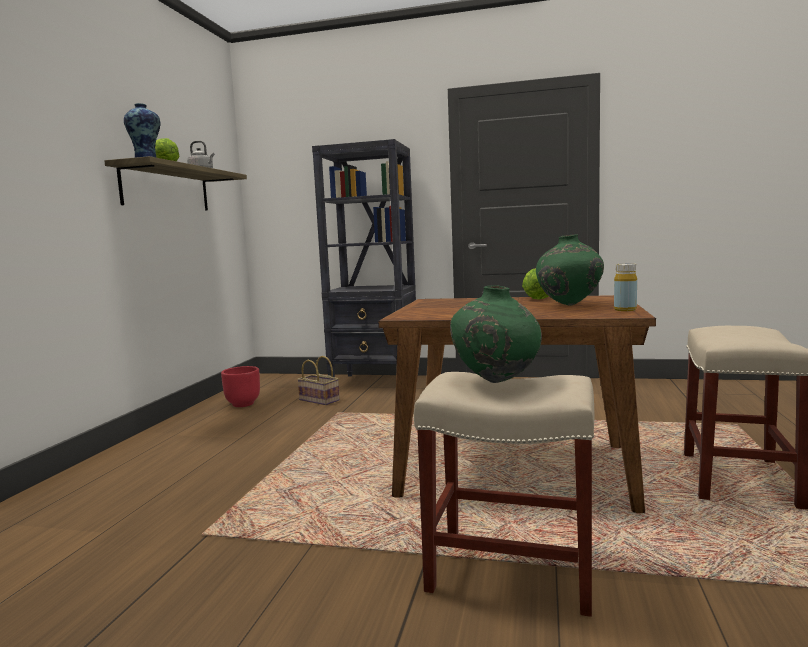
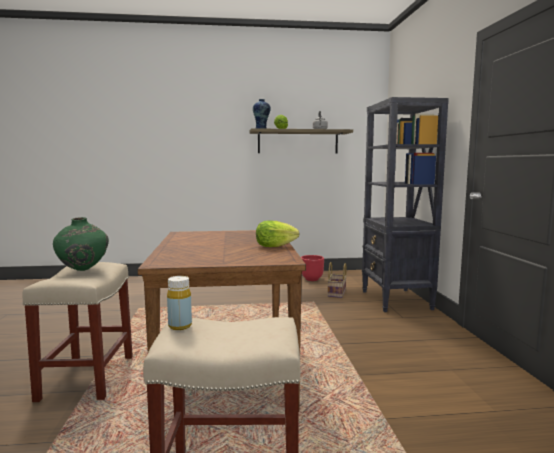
camera: 70 degrees right, 0 degrees up
(569, 305) = (221, 253): green vase -> none
(625, 310) = (185, 263): yellow bottle -> yellow bottle (180, 326)

